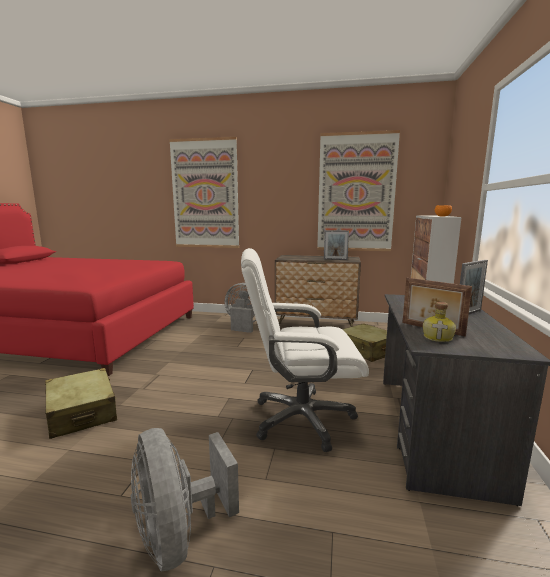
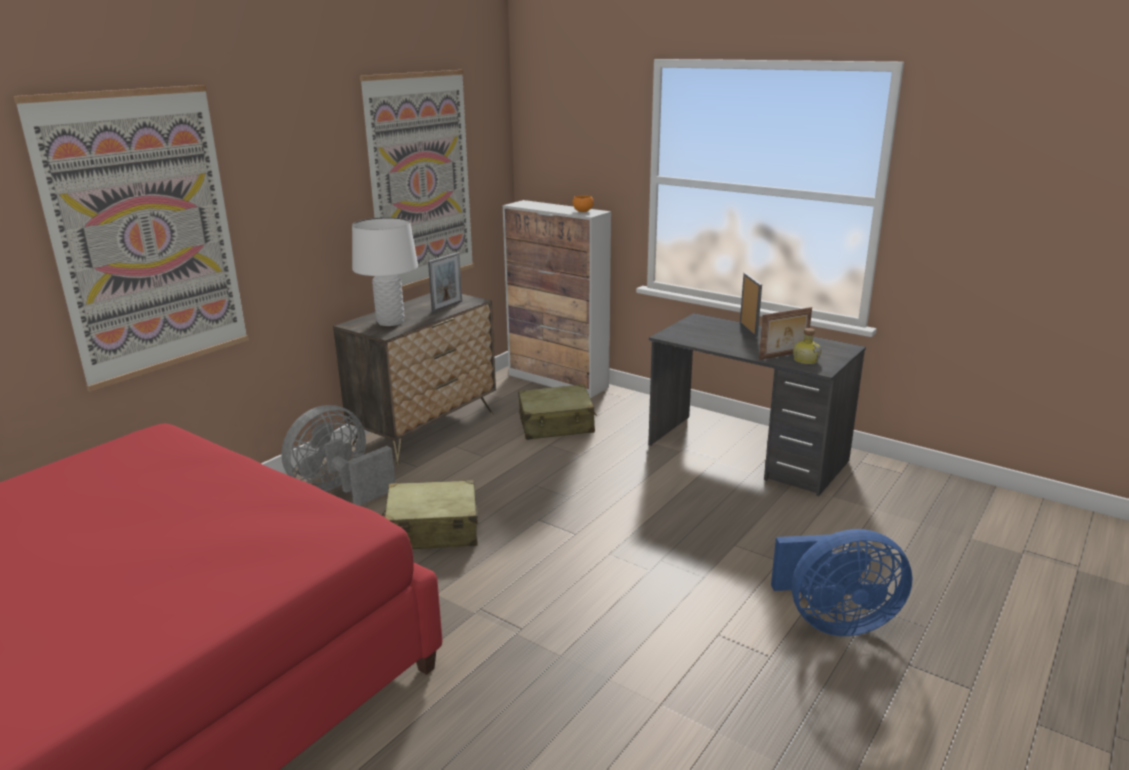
camera: 65 degrees left, 10 degrees up
(82, 412) = (558, 697): beige suitcase -> beige suitcase (432, 530)
(179, 534) = (834, 621): grey fan -> blue fan
(298, 257) = (390, 322): none -> white table lamp
(301, 419) = (689, 515): white office chair -> none

